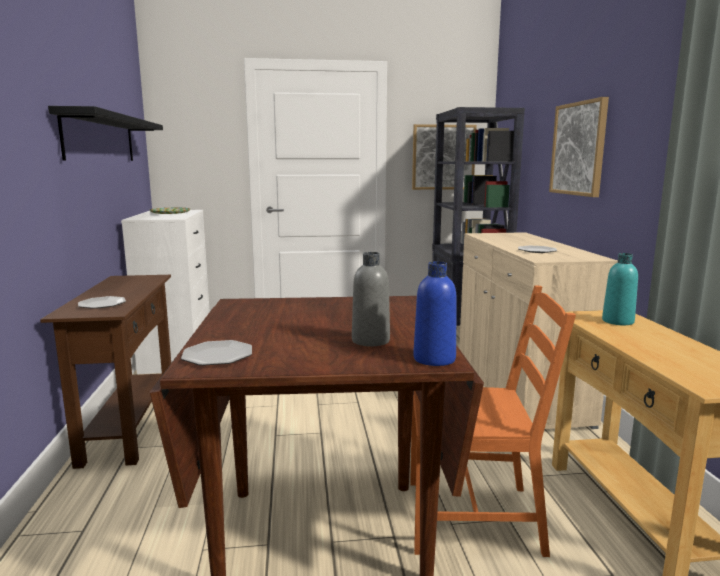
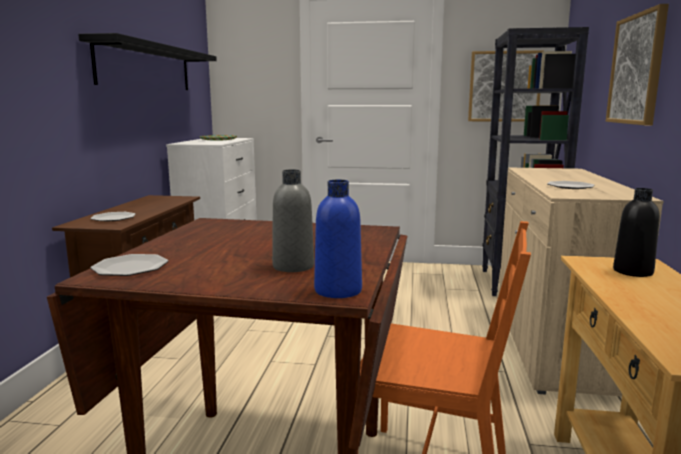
camera: 15 degrees right, 0 degrees up
(617, 321) = (633, 271): turquoise bottle -> black bottle

